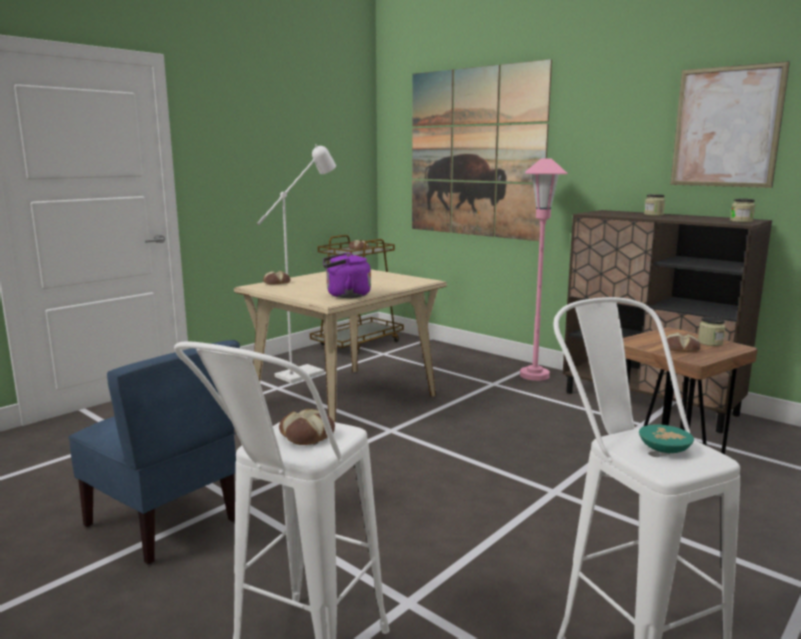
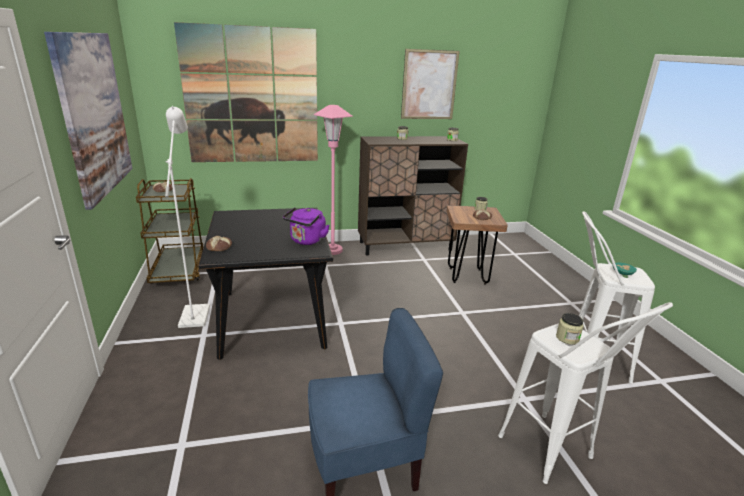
camera: 55 degrees left, 10 degrees up
(272, 154) = (94, 114): none -> picture
(308, 434) = (567, 338): bread -> jar
(345, 400) = (272, 318): beige dining table -> black dining table

